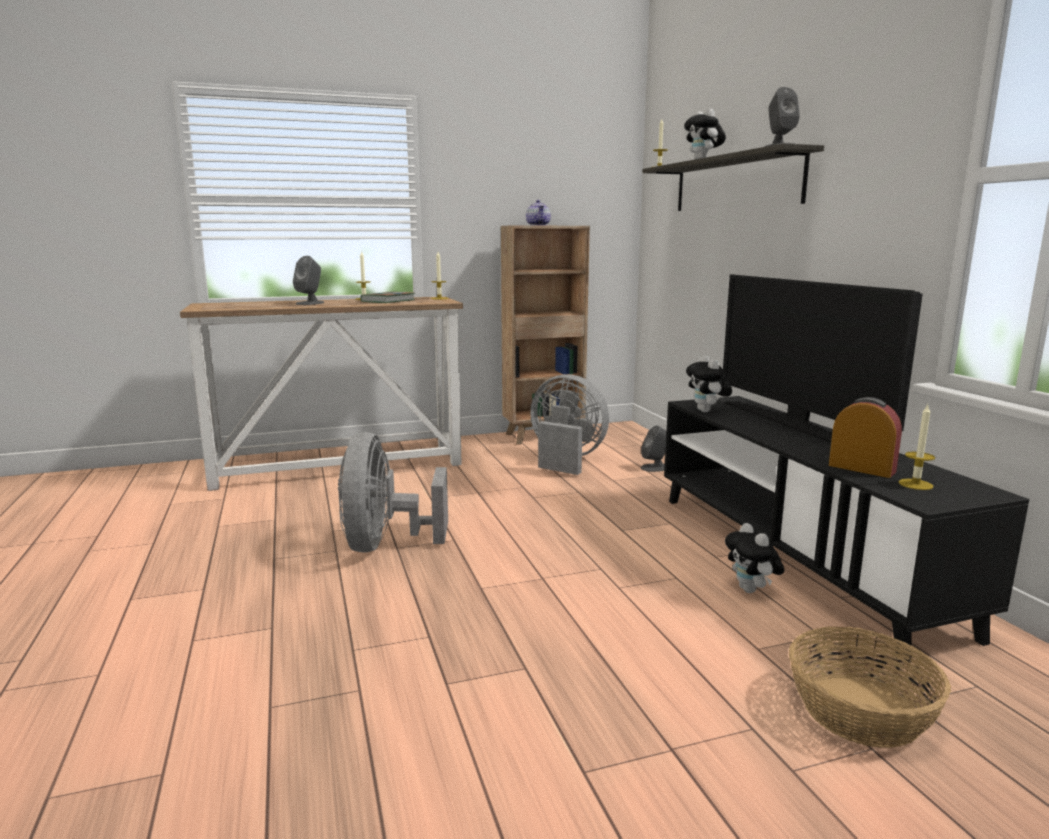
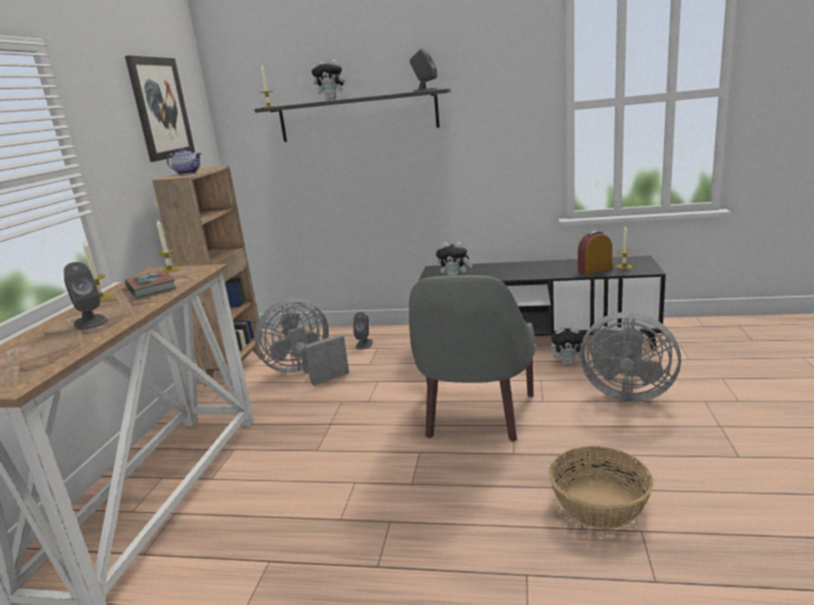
camera: 60 degrees left, 5 degrees up
(385, 544) = (400, 489): grey fan -> grey fan (625, 392)
(546, 553) = (475, 415): none -> grey armchair
(552, 162) = (161, 108): none -> picture
(799, 425) = (508, 266): television -> none
(859, 710) = (693, 372): basket -> basket (598, 504)

